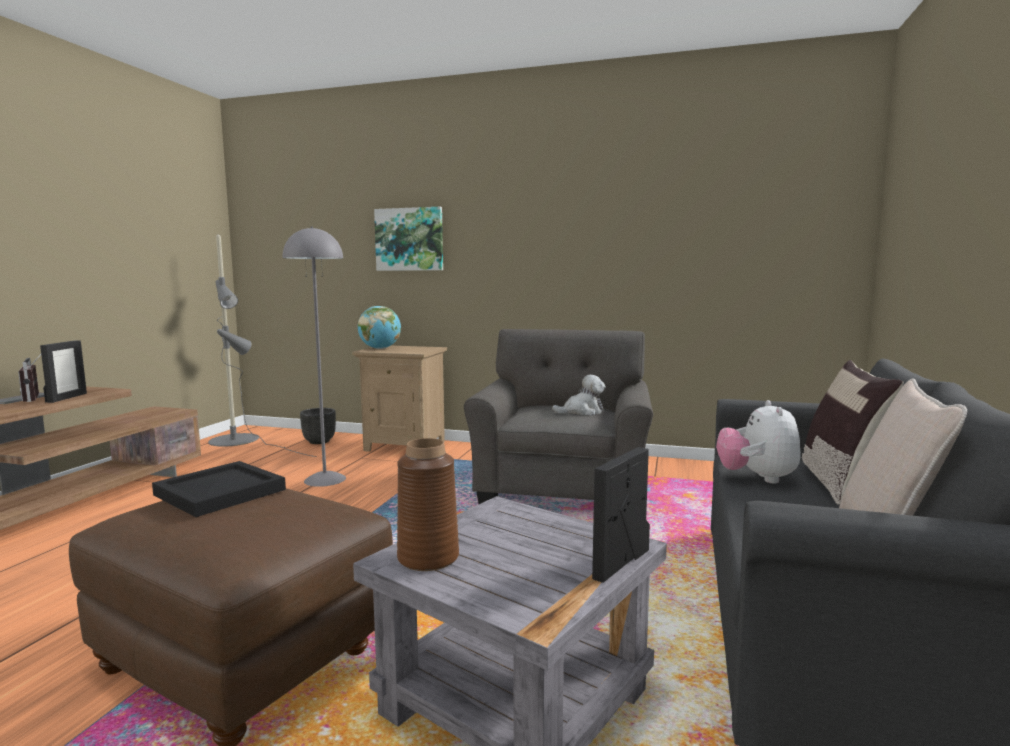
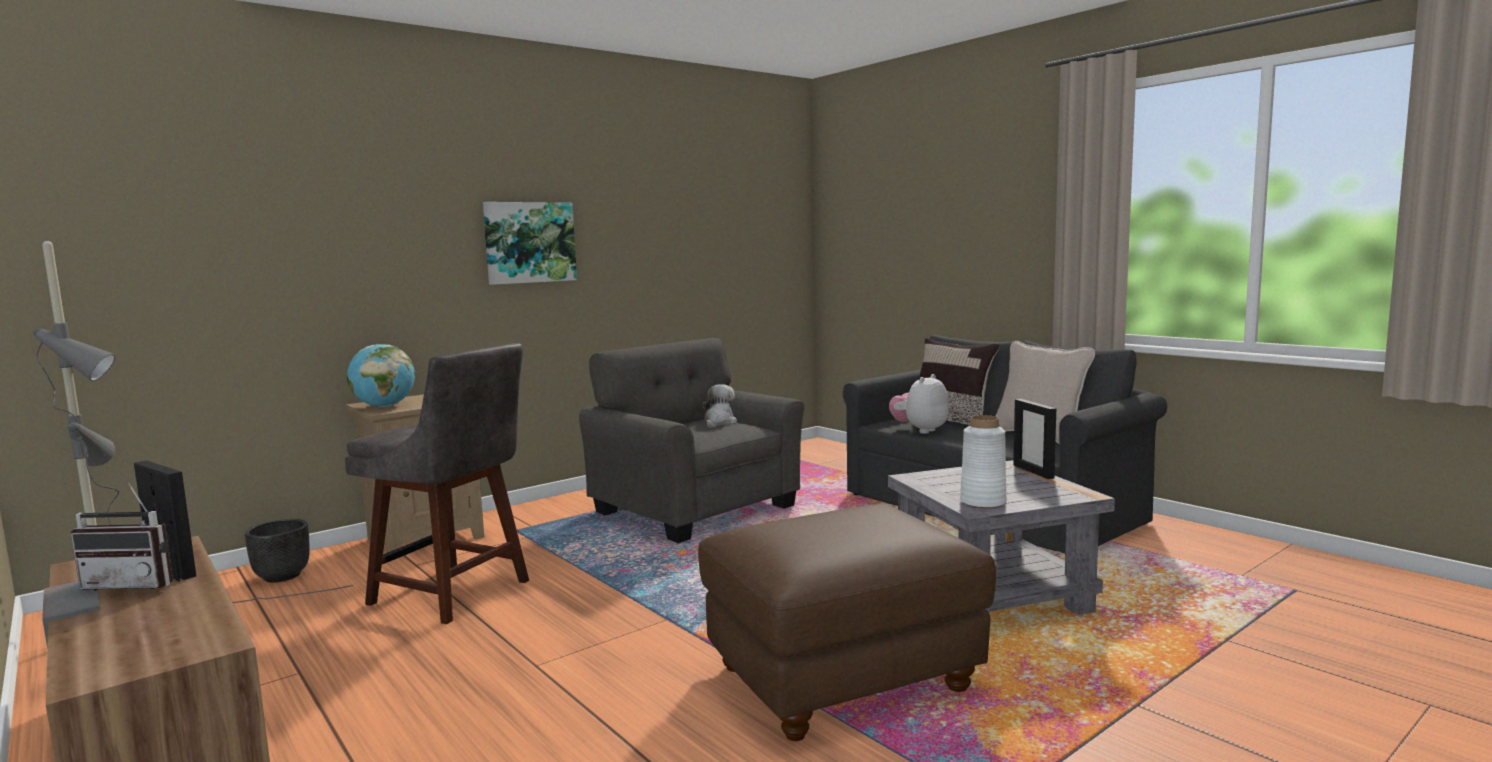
camera: 55 degrees left, 0 degrees up
(219, 493) = (796, 529): black tray -> none
(324, 479) = (454, 593): grey floor lamp -> grey stool
(409, 239) = (380, 245): picture -> picture (529, 242)
(428, 558) = (983, 502): brown vase -> white vase
(757, 478) = (920, 430): plush toy -> plush toy turned 90 degrees clockwise

